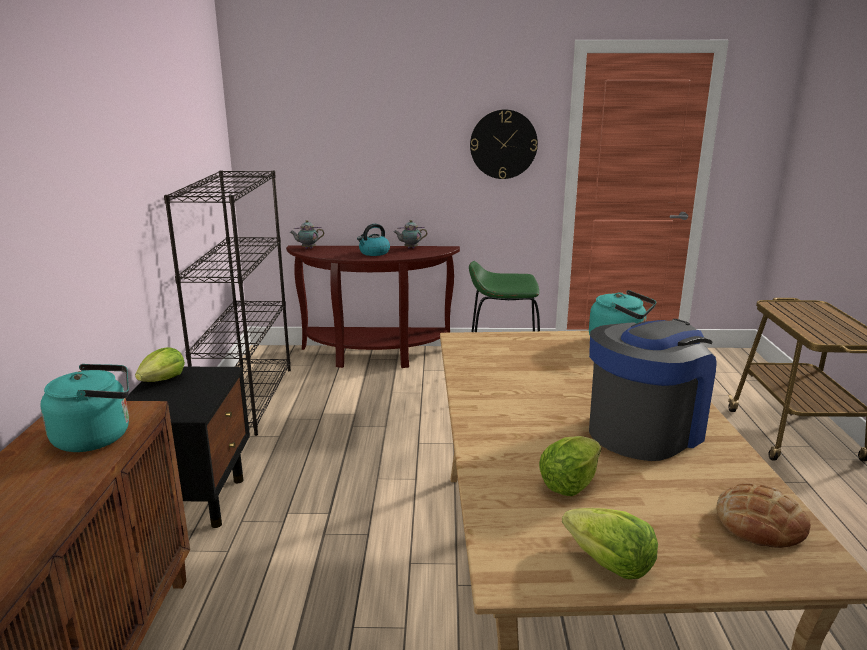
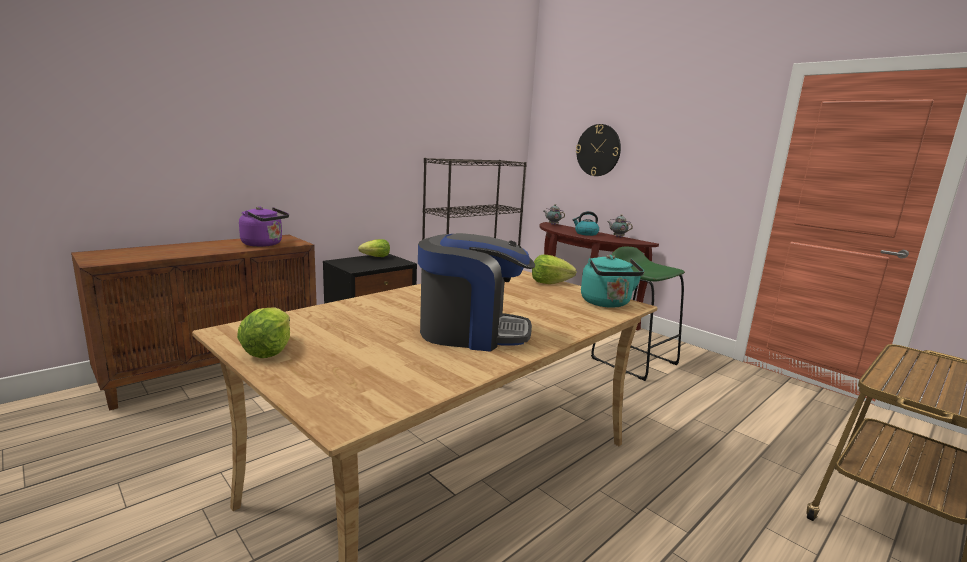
camera: 45 degrees right, 5 degrees down
(98, 437) = (264, 244): turquoise kettle -> purple kettle
(503, 144) = (710, 160): wall clock -> wall clock (598, 150)
(570, 483) = (357, 326): lettuce -> lettuce (550, 282)
(760, 523) = (384, 386): bread -> none

